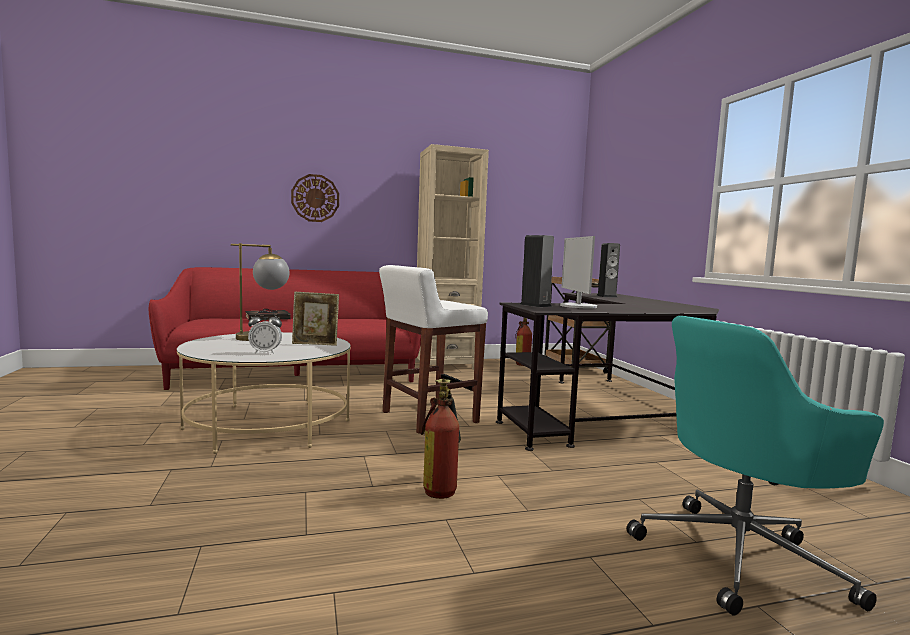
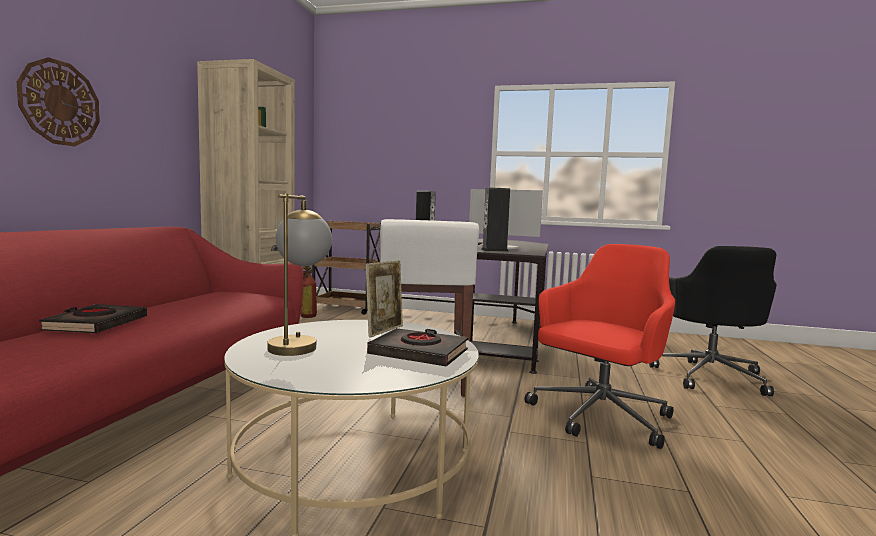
camera: 60 degrees left, 0 degrees up
(265, 352) = (419, 353): alarm clock -> black book
(442, 487) = (598, 417): fire extinguisher -> red office chair
(741, 557) = (709, 376): turquoise office chair -> black office chair

